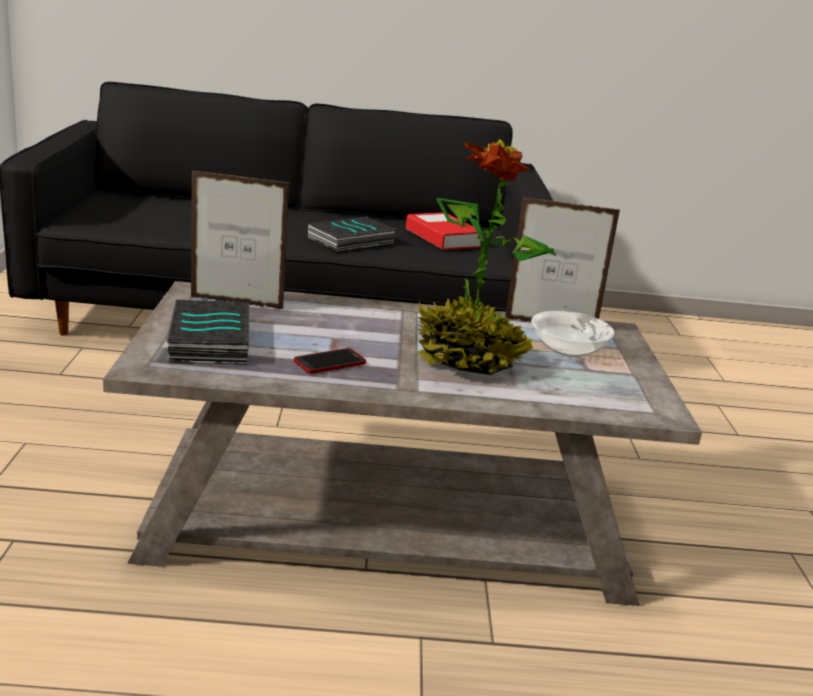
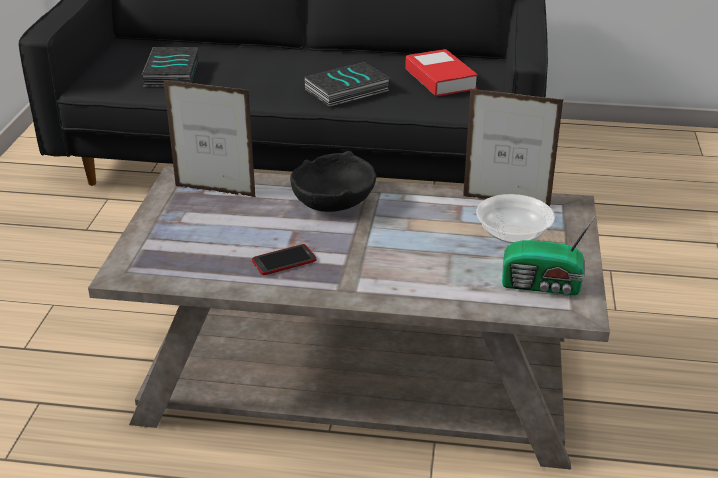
camera: 10 degrees right, 10 degrees up
(207, 340) = (181, 239): book -> book (170, 72)
(368, 317) = (332, 202): none -> black bowl
(468, 361) = (412, 253): potted plant -> none
(617, 392) = (543, 285): none -> radio

